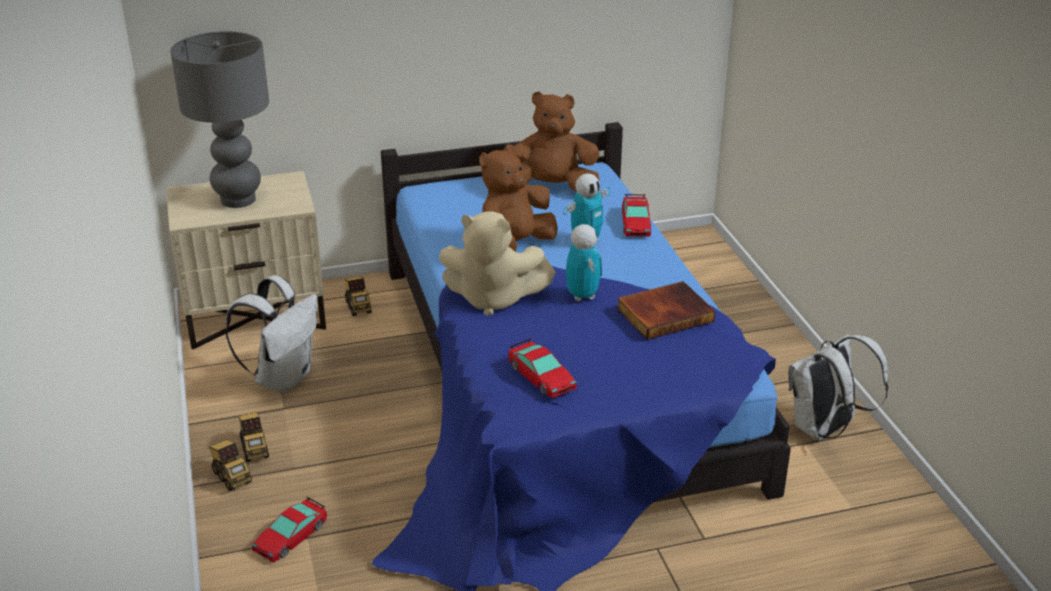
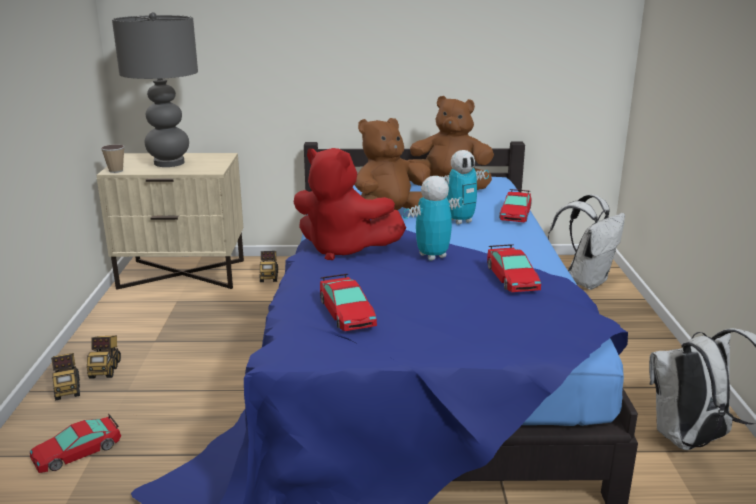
camera: 15 degrees right, 10 degrees down
(187, 221) = (116, 171): none -> cup
(283, 378) = (171, 318): white backpack -> white backpack (585, 281)
(493, 299) = (343, 250): beige plush toy -> red plush toy
(582, 296) = (432, 256): toy robot -> toy robot turned 120 degrees counterclockwise
(664, 313) = (511, 278): book -> toy car

